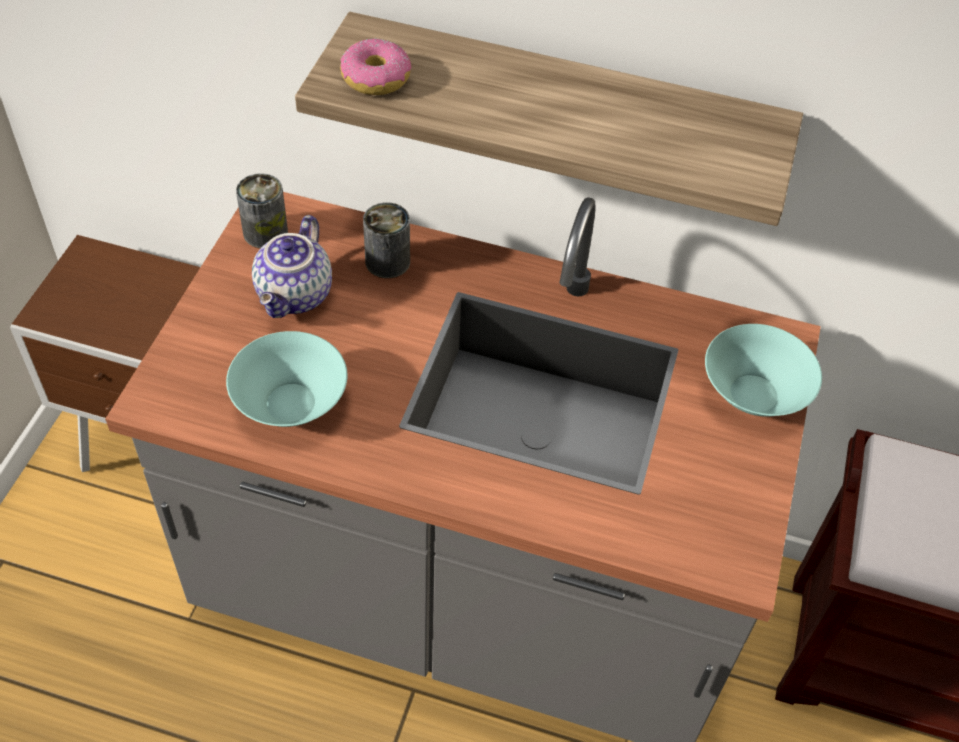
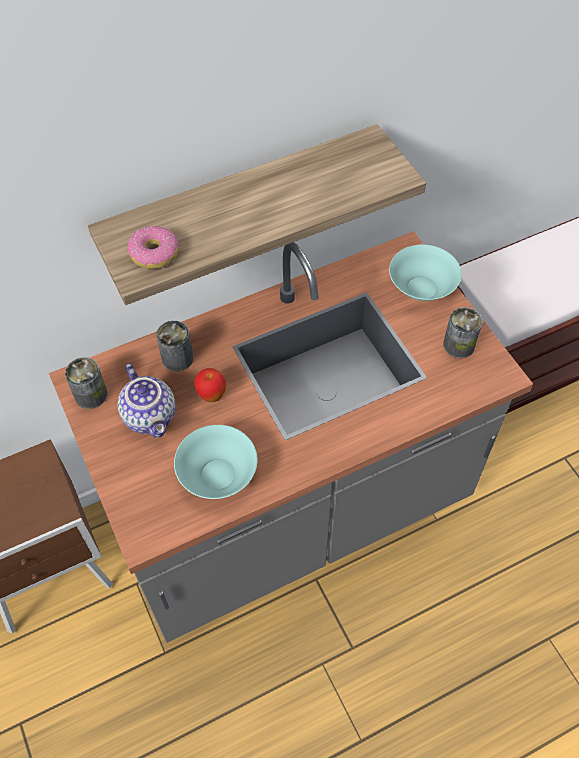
camera: 40 degrees left, 5 degrees up
(378, 323) = (212, 395): none -> apple
(725, 491) = (458, 345): none -> can

